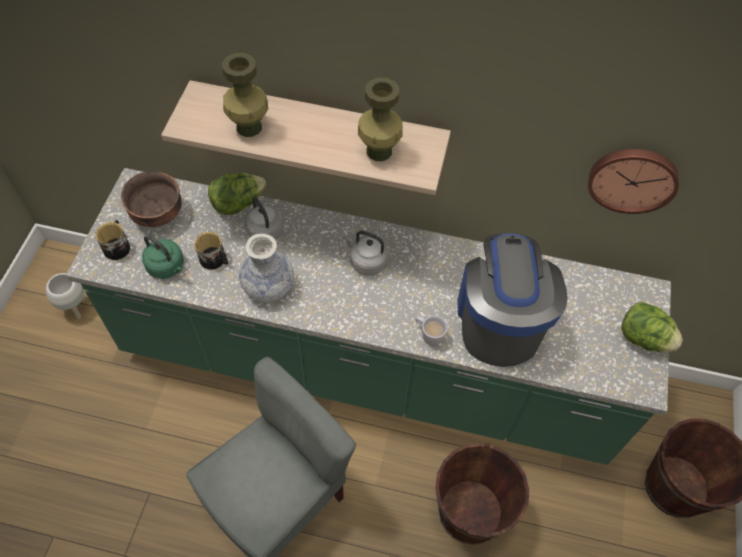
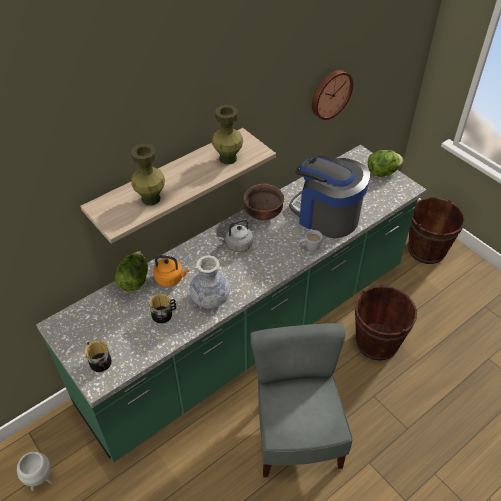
camera: 50 degrees left, 10 degrees down
(158, 214) = (97, 325): brown bowl -> brown bowl (263, 214)
(167, 267) = (144, 342): green kettle -> none
(266, 233) = (170, 278): grey kettle -> orange kettle

